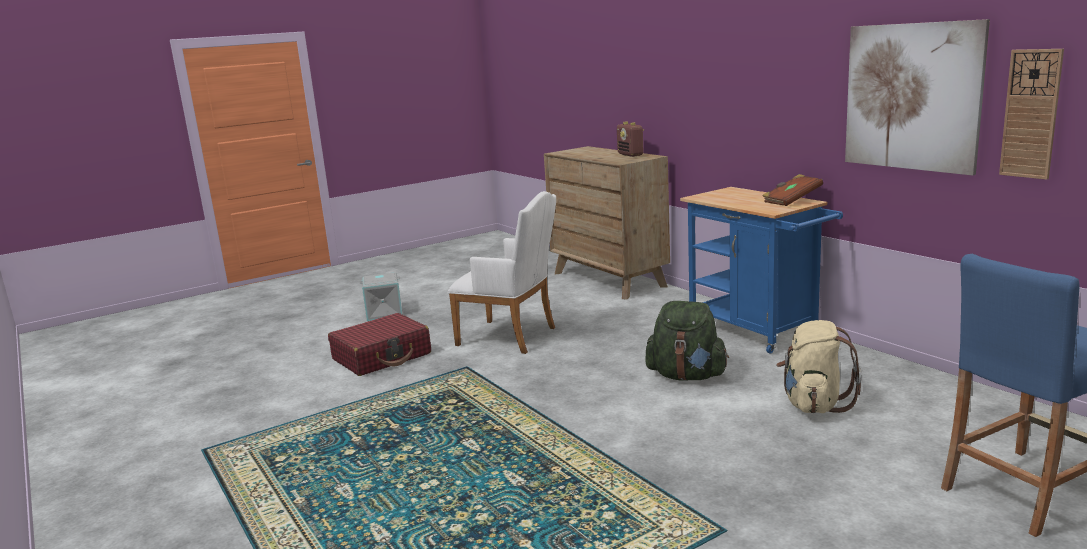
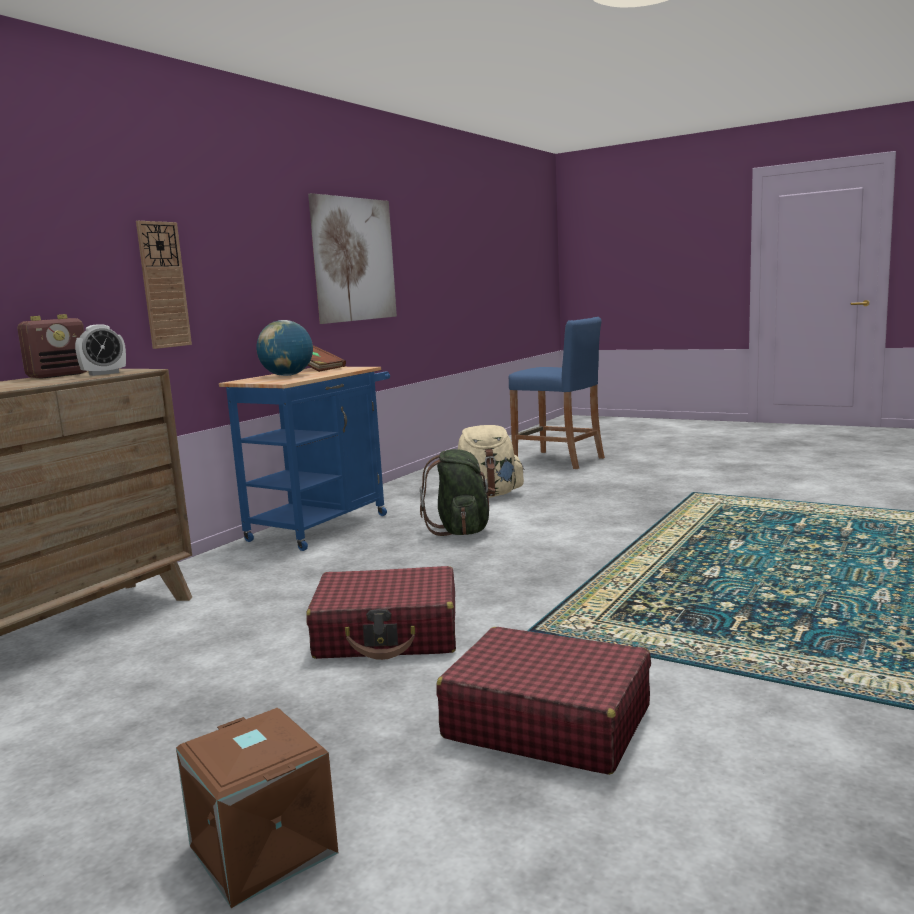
camera: 115 degrees left, 5 degrees down
(384, 312) = (260, 850): grey storage box -> brown storage box
(512, 337) = (388, 634): white armchair -> red suitcase
(618, 159) = (104, 374): none -> alarm clock
(746, 196) = (287, 375): none -> globe
(1031, 114) = (410, 269): wall clock -> wall clock (163, 285)

